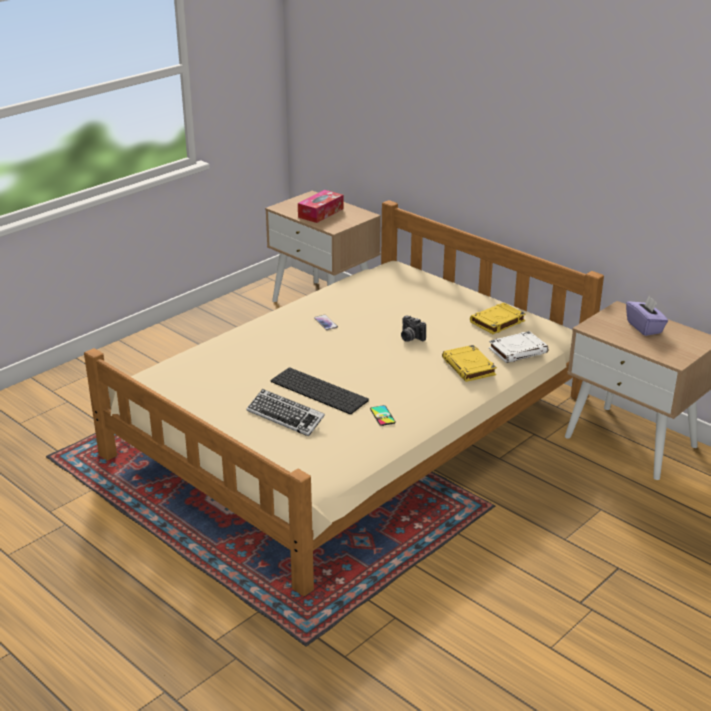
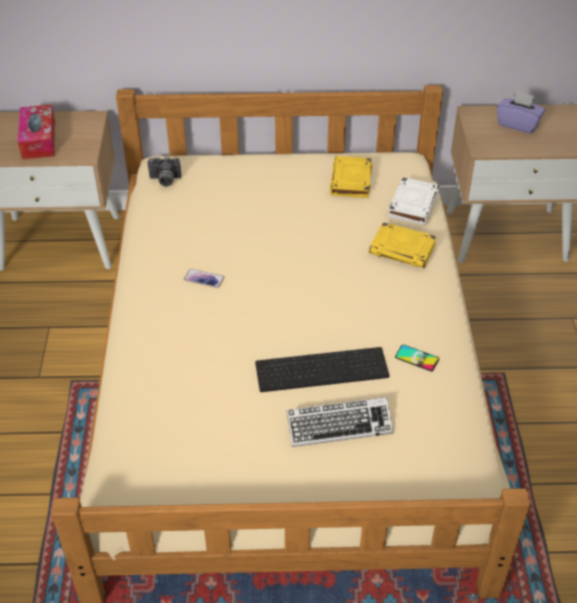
camera: 45 degrees left, 15 degrees up
(410, 338) = (307, 247): camera -> camera (165, 180)

